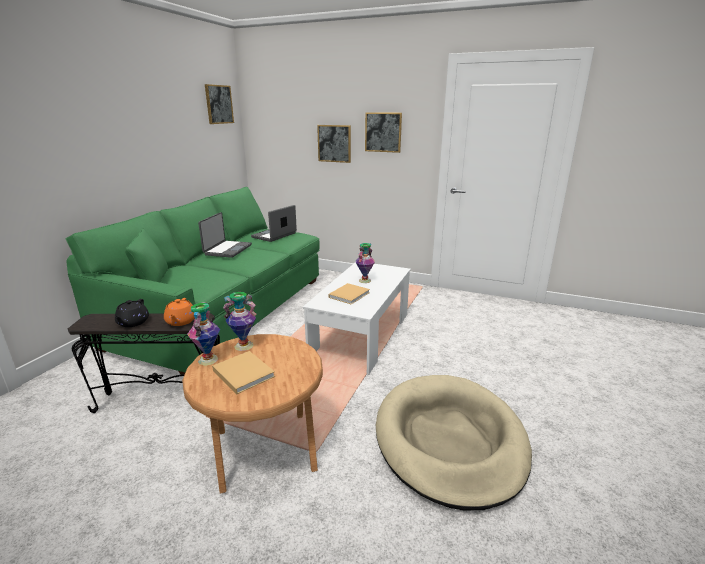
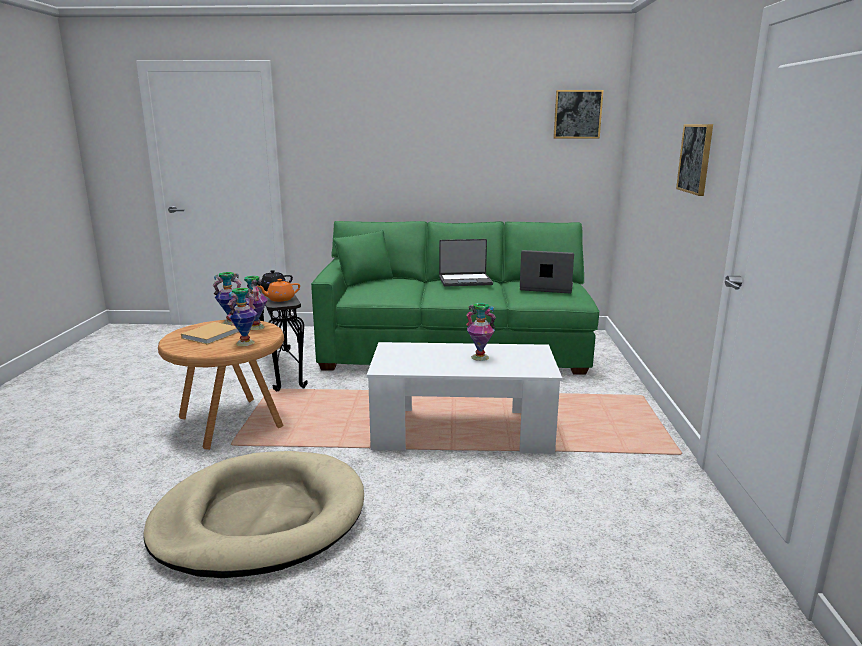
camera: 70 degrees right, 5 degrees down
(291, 354) = (245, 343): none -> vase
(334, 143) = (663, 173): picture -> none
(350, 294) = (427, 356): beige book -> none

